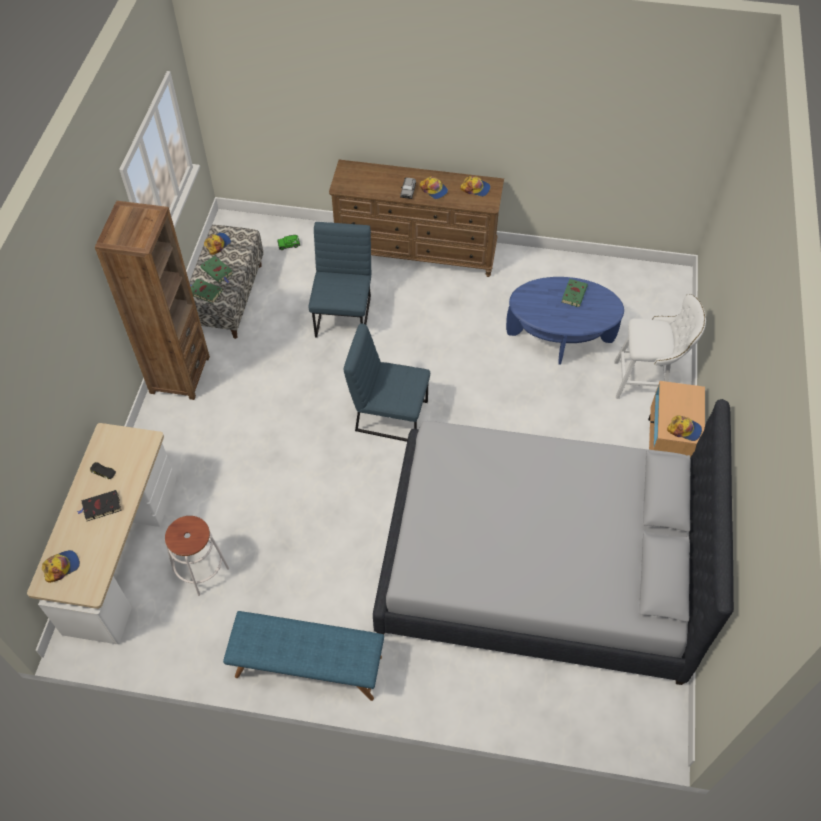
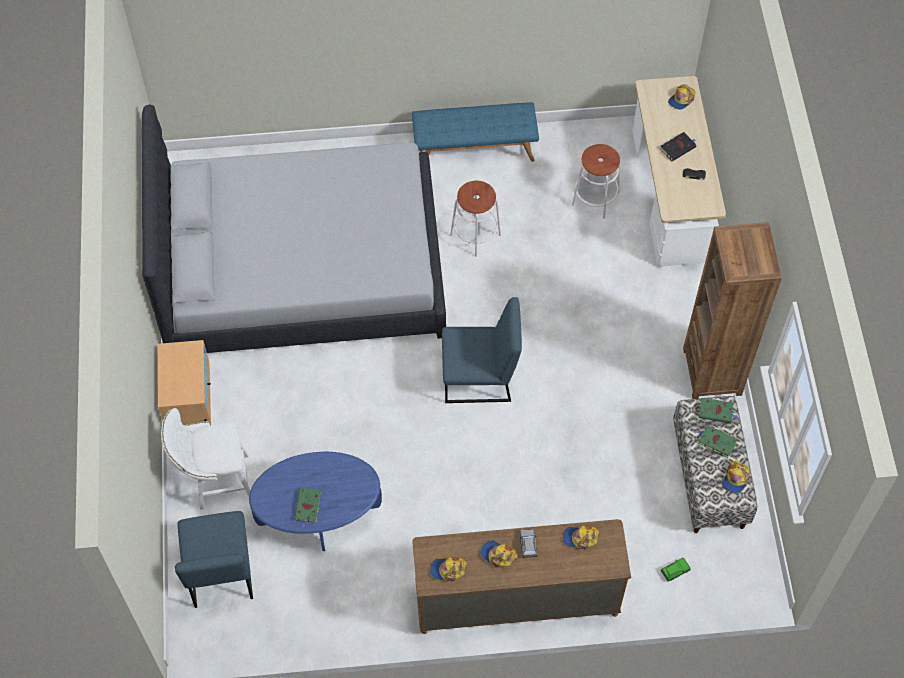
camera: 165 degrees right, 5 degrees up
(344, 315) = (570, 487): blue chair -> blue chair (220, 573)
(344, 558) = (475, 235): none -> white stool
(684, 429) = (177, 354): cap -> cap (580, 538)

